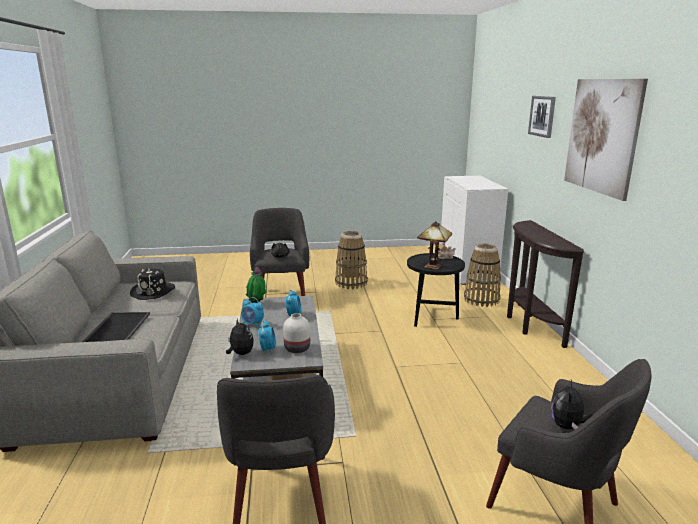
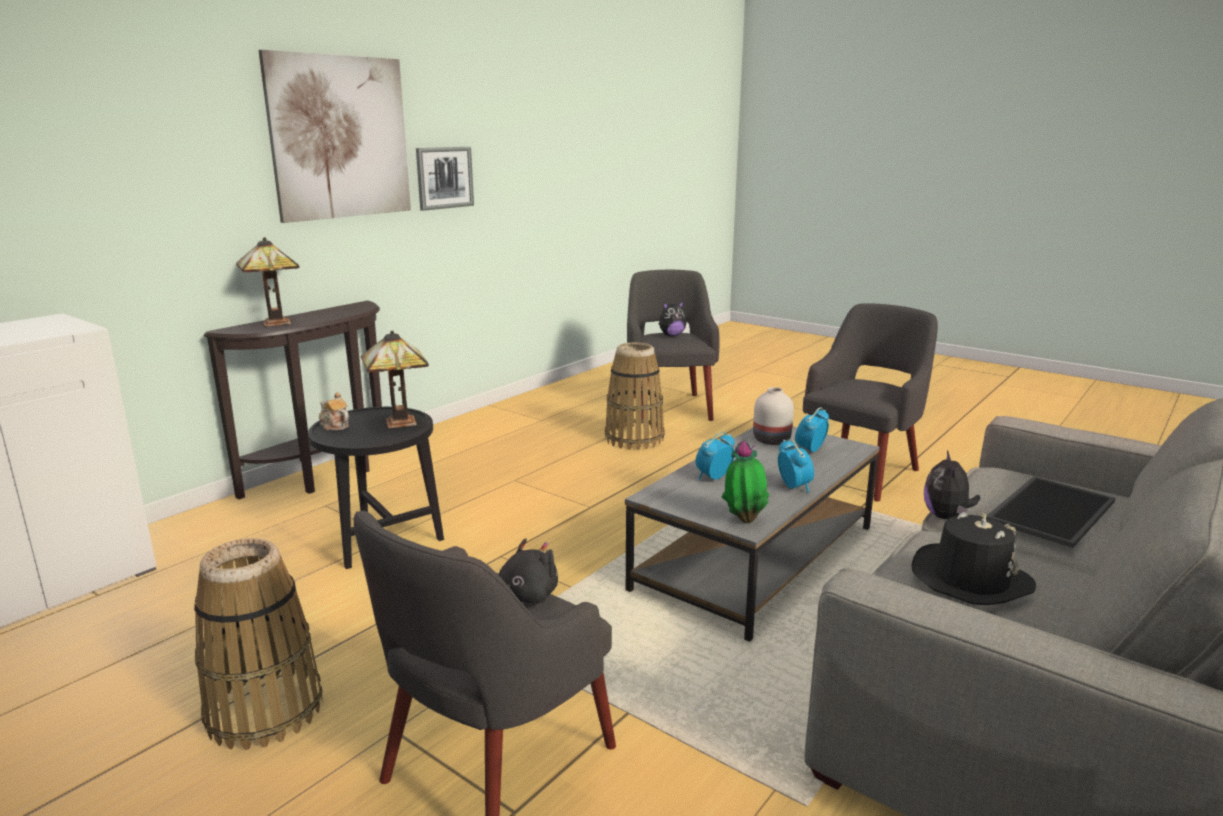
camera: 135 degrees left, 0 degrees up
(240, 354) = (850, 457): plush toy -> plush toy (946, 517)
(481, 299) = (241, 529): basket -> basket (634, 438)
(532, 228) = (274, 323): none -> table lamp
(542, 116) = (146, 120): picture -> picture (444, 177)

